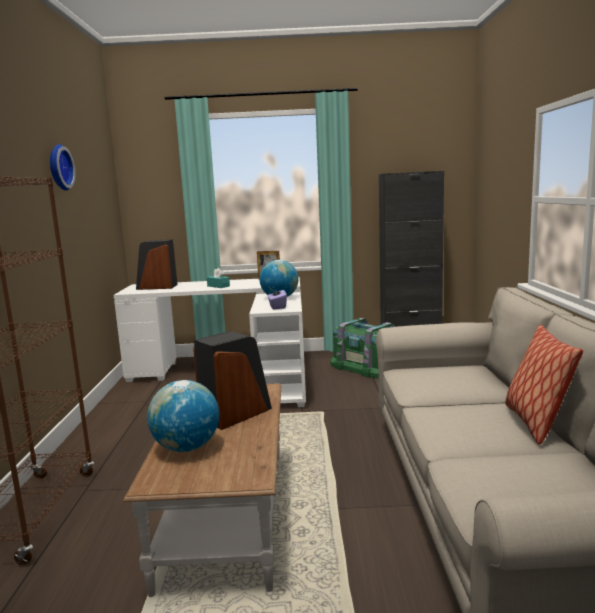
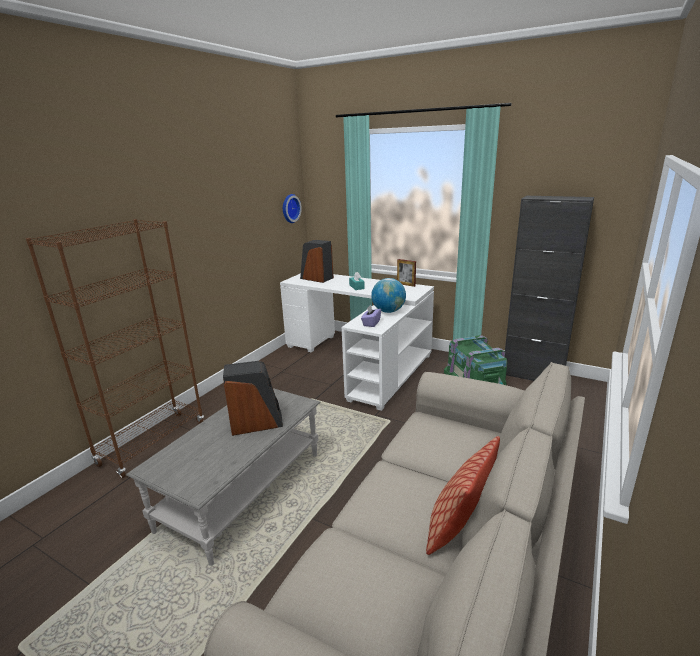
camera: 30 degrees right, 10 degrees up
(58, 167) = (224, 190): wall clock -> wall clock (289, 208)
(186, 447) = (197, 444): globe -> none
(226, 515) = (242, 490): brown coffee table -> grey coffee table

